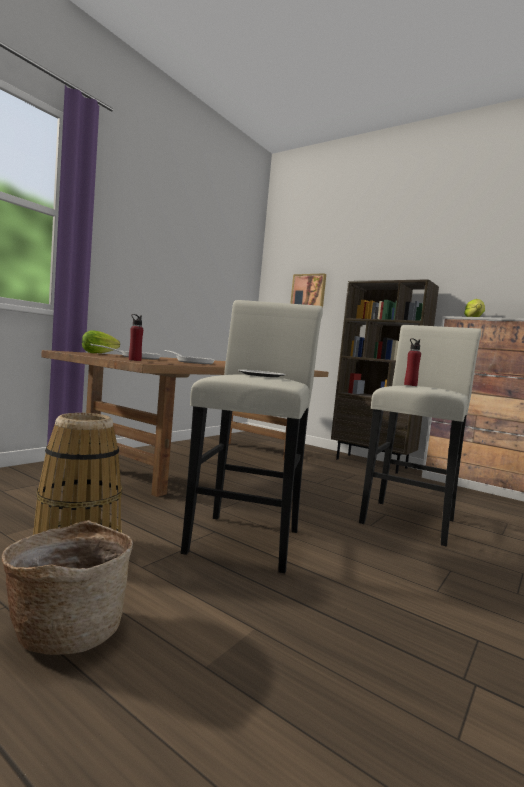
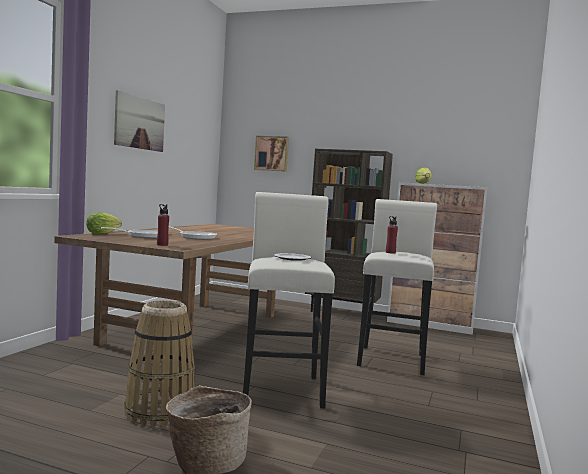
camera: 15 degrees left, 0 degrees up
(162, 251) = (140, 123): none -> picture

